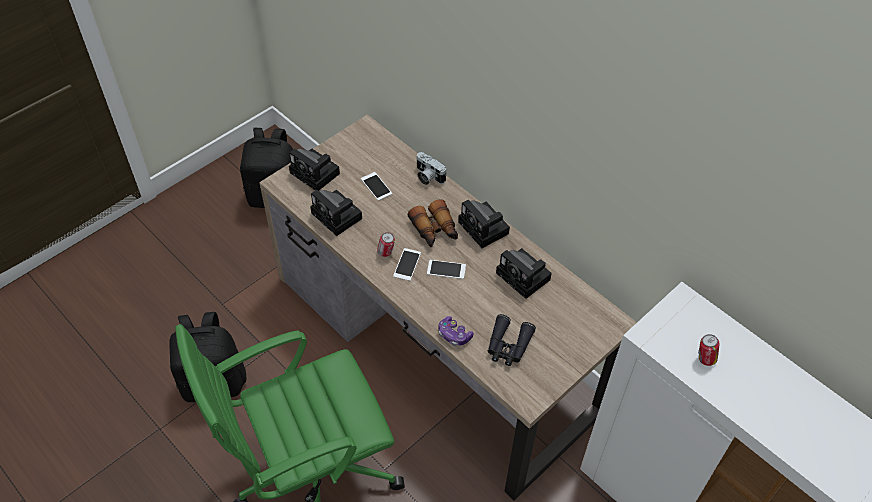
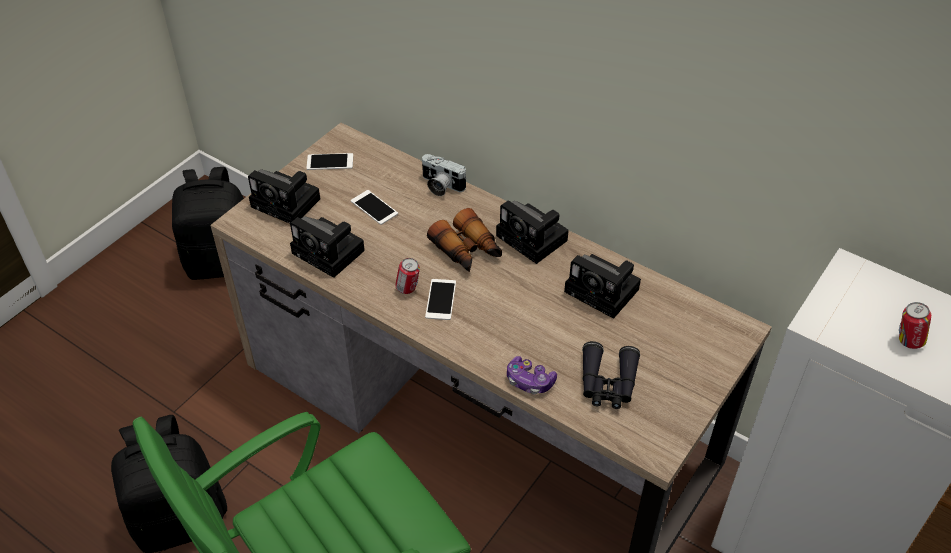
camera: 10 degrees left, 5 degrees down
(446, 269) = (496, 298): phone -> phone (330, 162)

